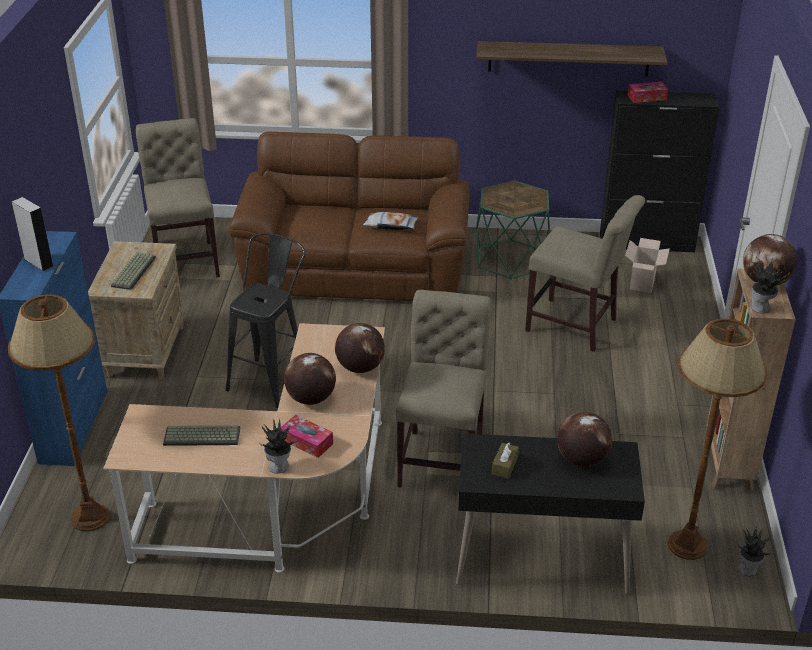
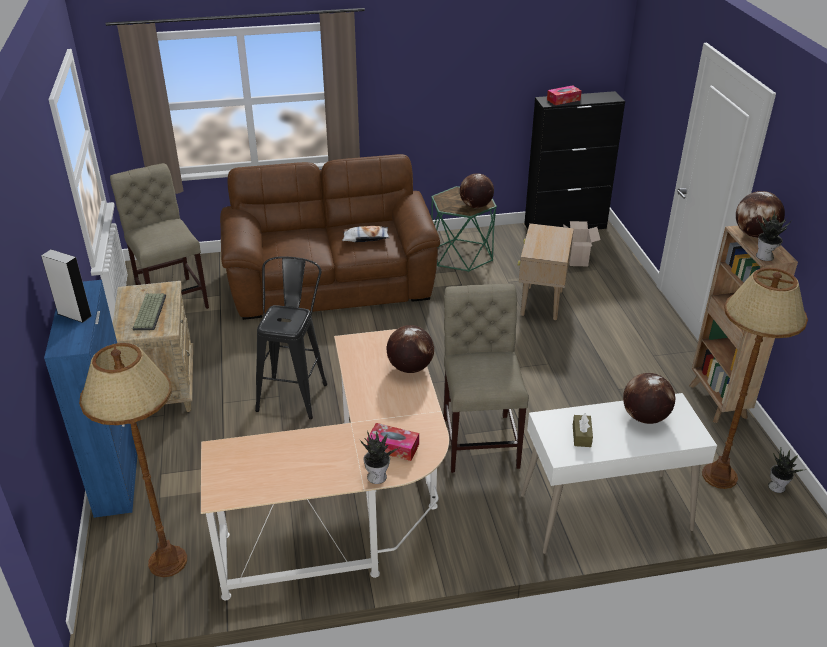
camera: 15 degrees left, 0 degrees up
(201, 437) = (288, 462): keyboard -> none
(310, 399) = (377, 405): globe -> globe (475, 206)
(541, 558) = (605, 513): black desk -> white desk
(568, 58) = (494, 73): shelf -> none
(576, 327) = (541, 303): beige chair -> beige side table

